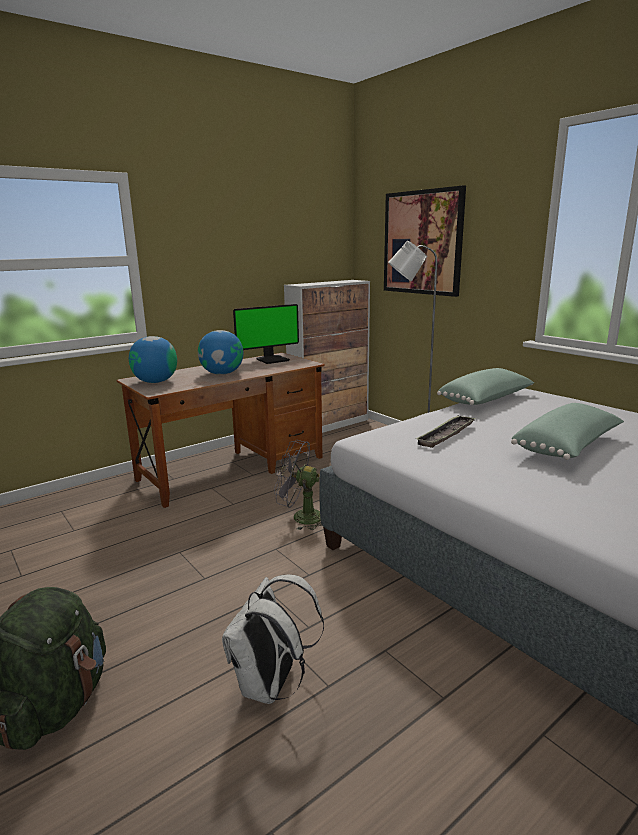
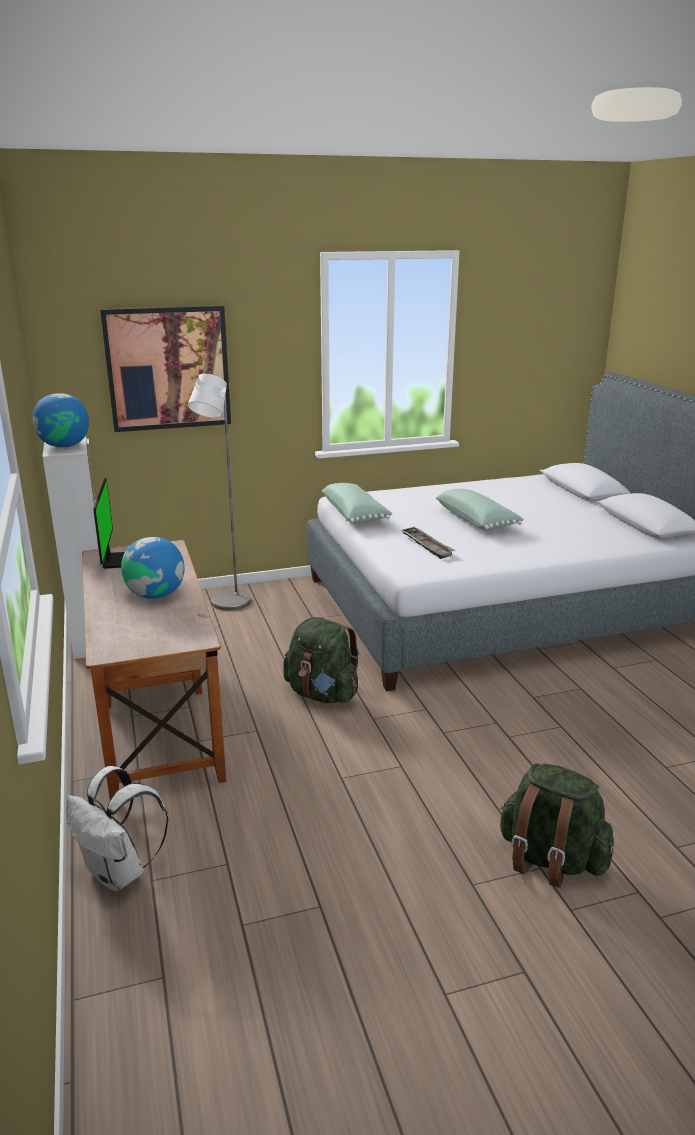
camera: 70 degrees left, 5 degrees up
(155, 382) = (144, 638): globe -> globe (64, 446)
(271, 686) = (554, 750): white backpack -> white backpack (120, 872)
(300, 517) = (322, 694): grey fan -> green backpack

